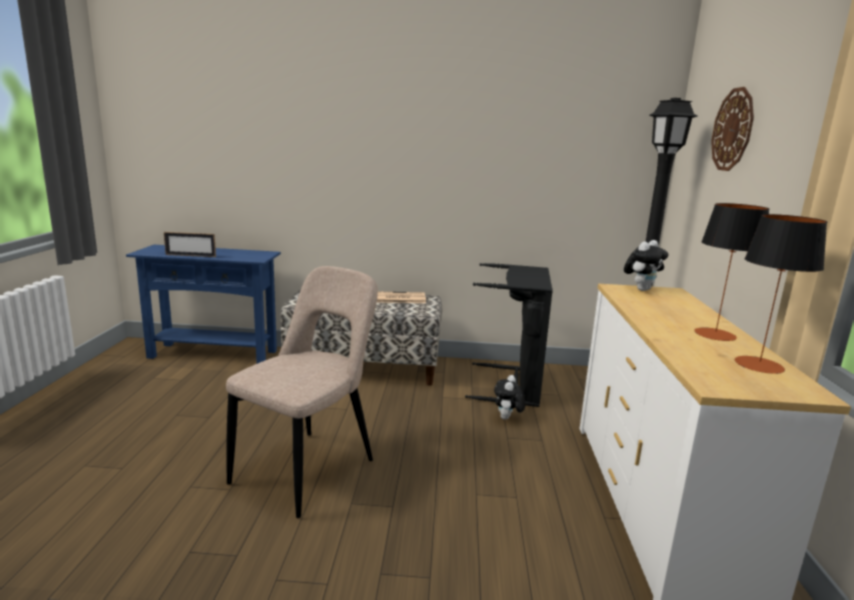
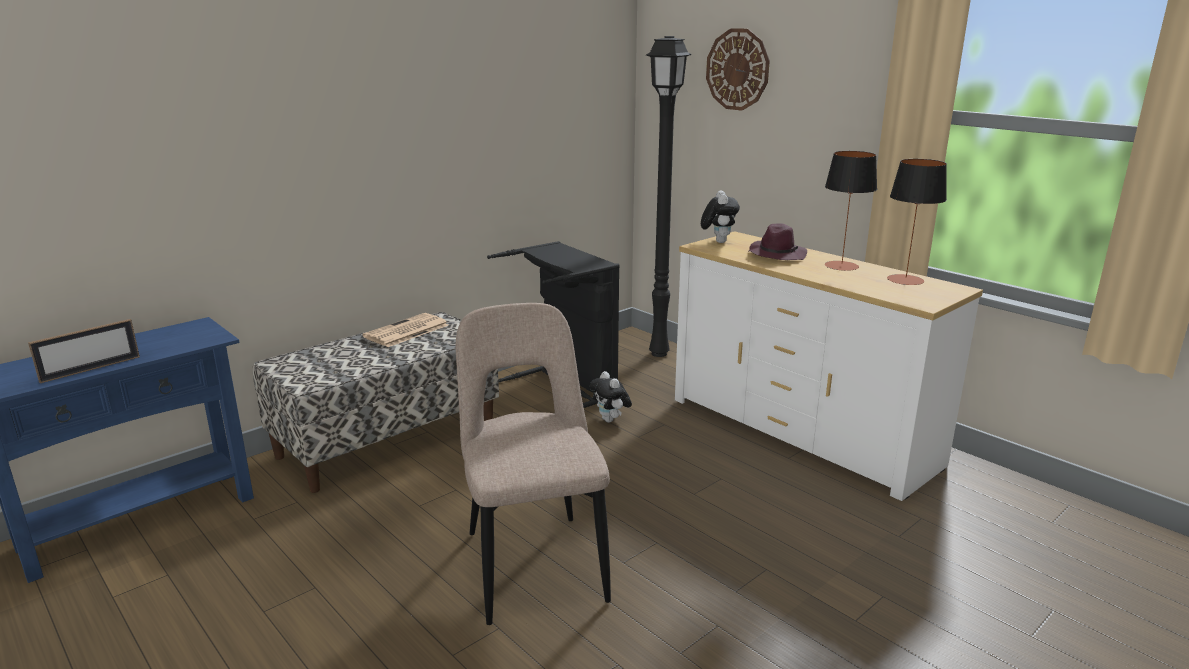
camera: 45 degrees left, 5 degrees up
(669, 310) = (776, 255): none -> purple hat

